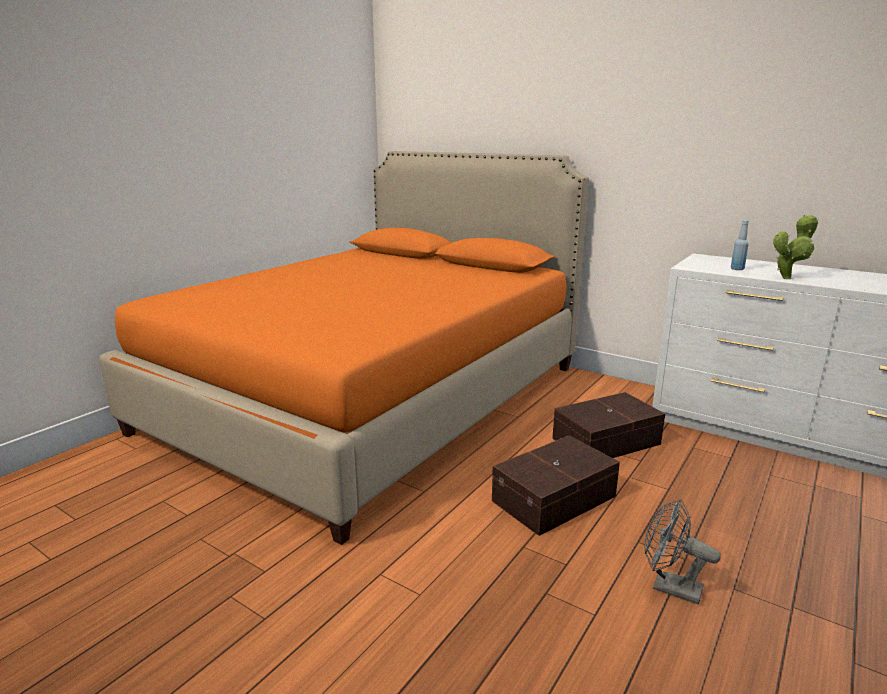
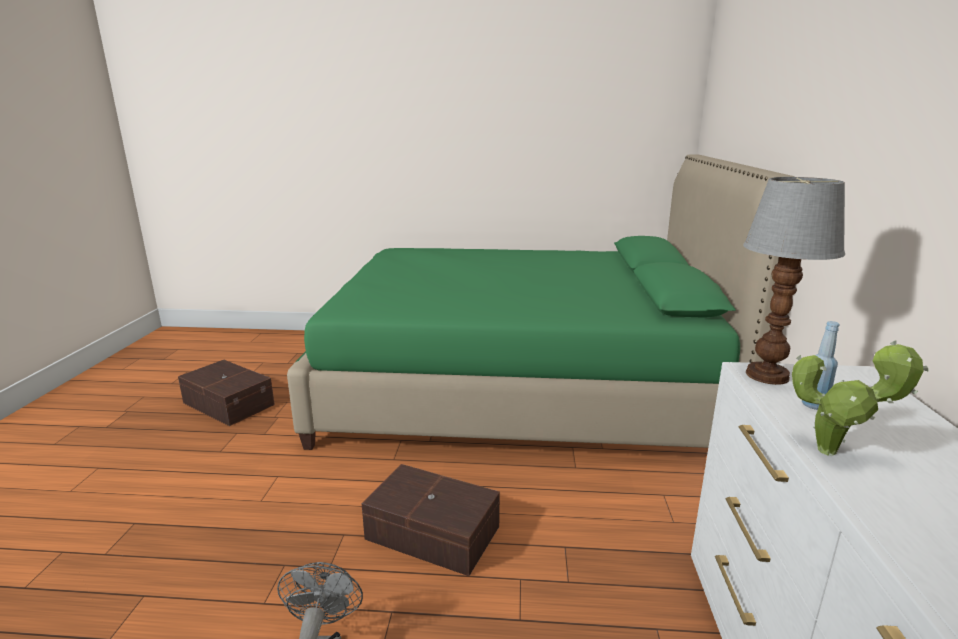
camera: 60 degrees right, 0 degrees up
(372, 398) = (520, 387): orange bed -> green bed
(604, 441) = (586, 541): brown storage box -> brown storage box (229, 403)
(695, 266) = (768, 375): none -> table lamp

